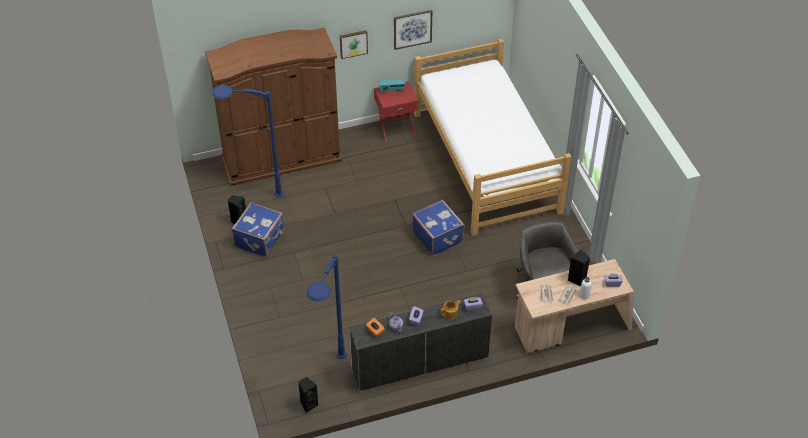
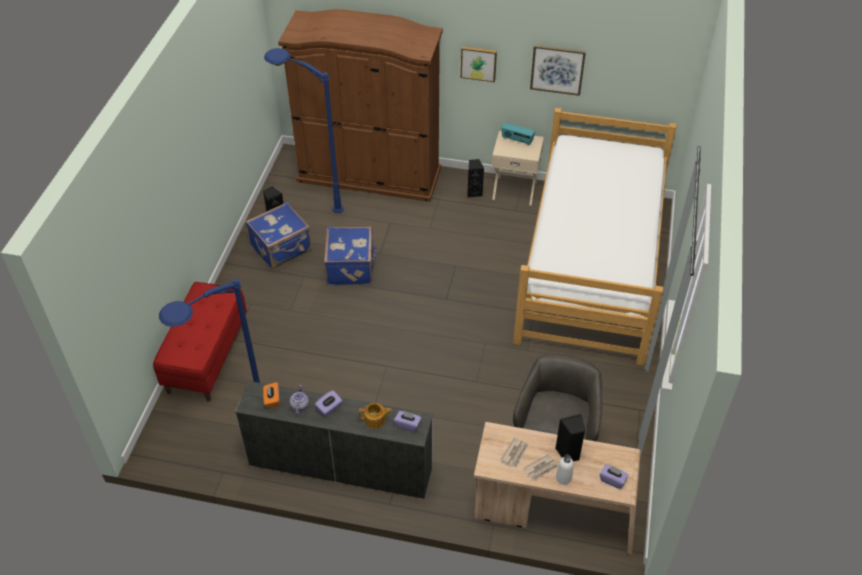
camera: 30 degrees right, 0 degrees up
(269, 337) = (206, 357): none -> red bench
(308, 404) = (184, 453): black speaker -> black speaker (474, 192)
(395, 128) = (514, 189): red nightstand -> beige nightstand
(438, 237) = (472, 327): blue suitcase -> blue suitcase (351, 267)

